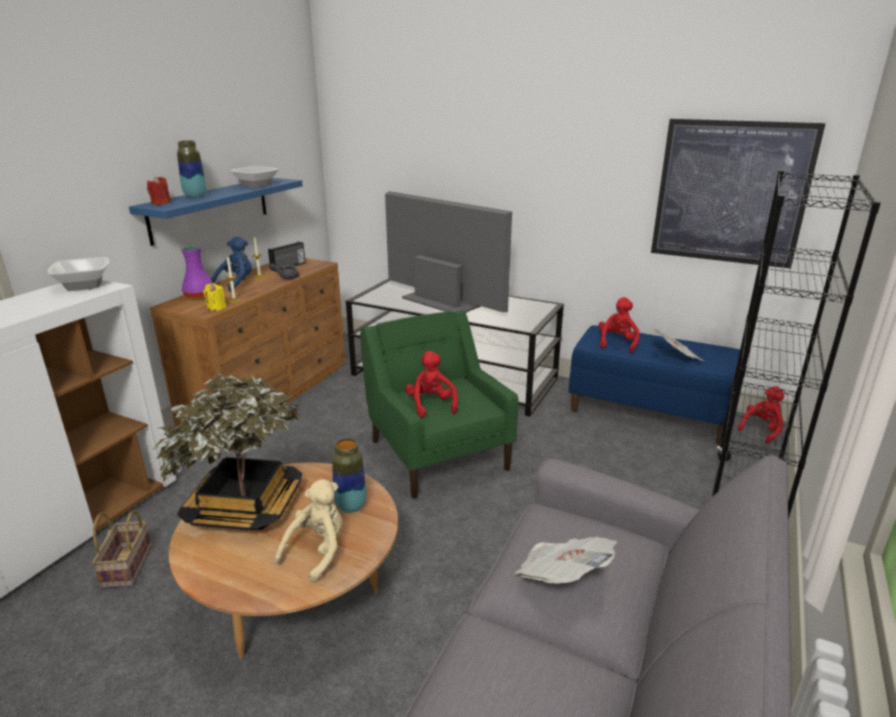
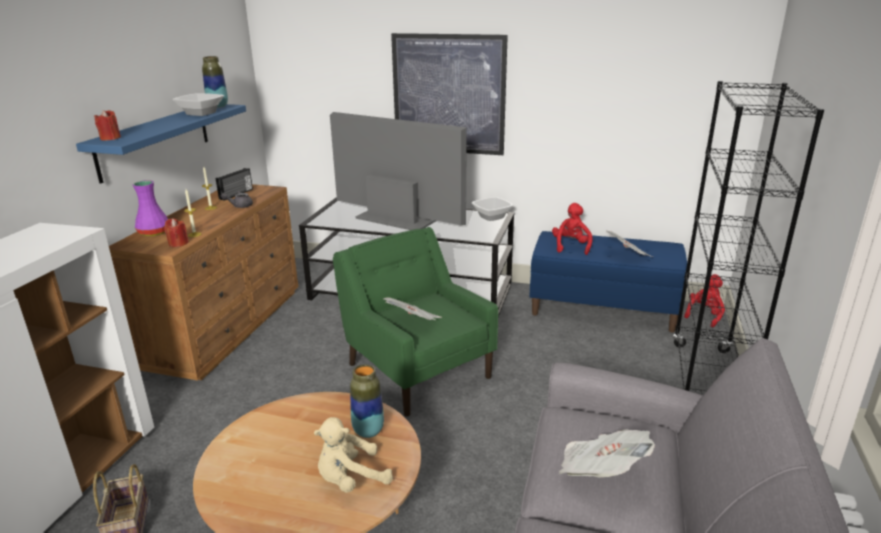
camera: 10 degrees left, 0 degrees up
(84, 285) = (48, 232): bowl -> bowl (491, 216)
(195, 196) = (143, 129): vase -> vase (218, 106)
(216, 308) = (178, 243): yellow candle -> red candle
(236, 284) = (188, 216): blue plush toy -> none
(245, 508) = (261, 446): potted plant -> none
(317, 551) = (350, 479): beige plush toy -> beige plush toy turned 135 degrees counterclockwise
(431, 405) = (413, 322): red plush toy -> newspaper
(730, 193) = (664, 101): picture -> picture (448, 94)

